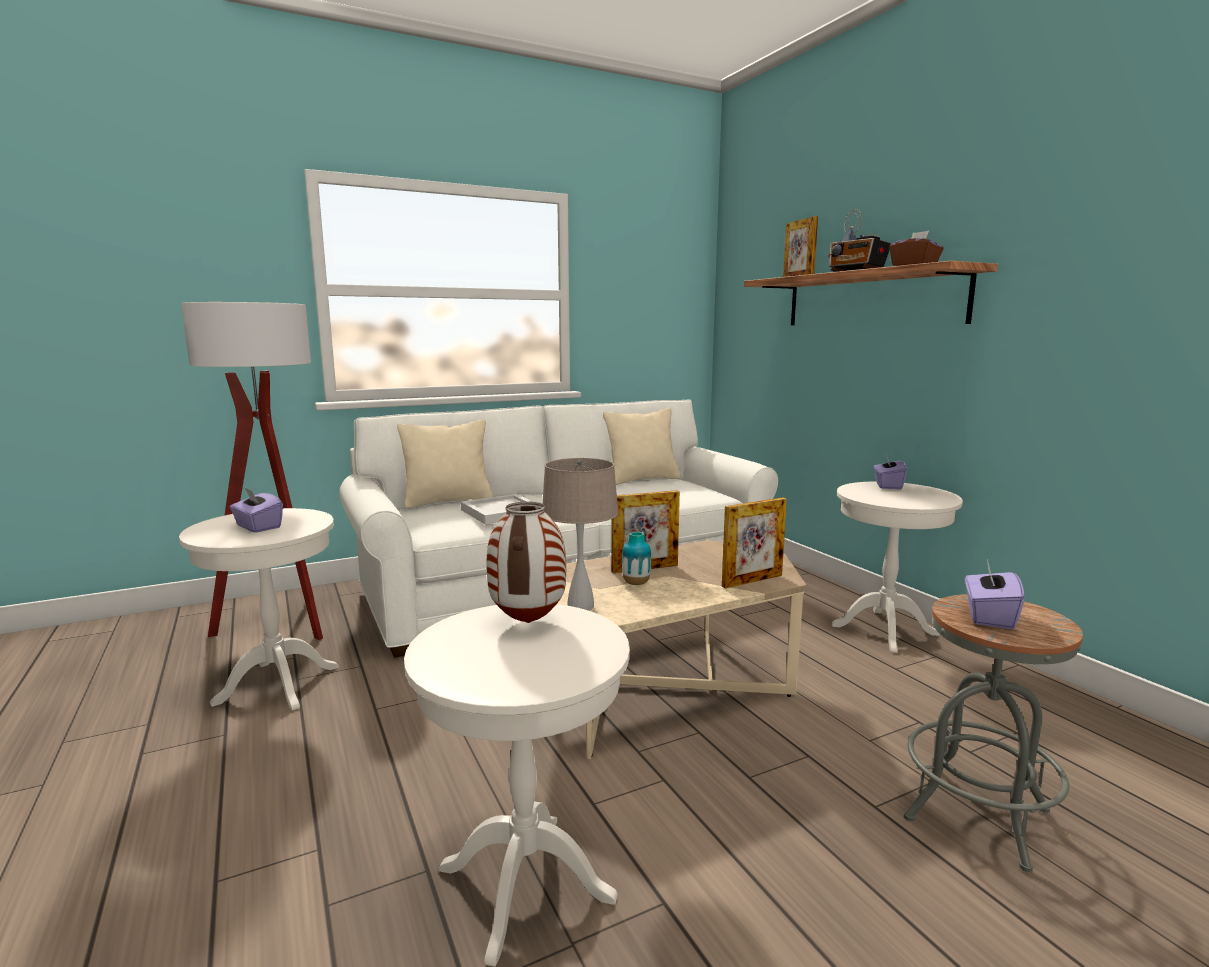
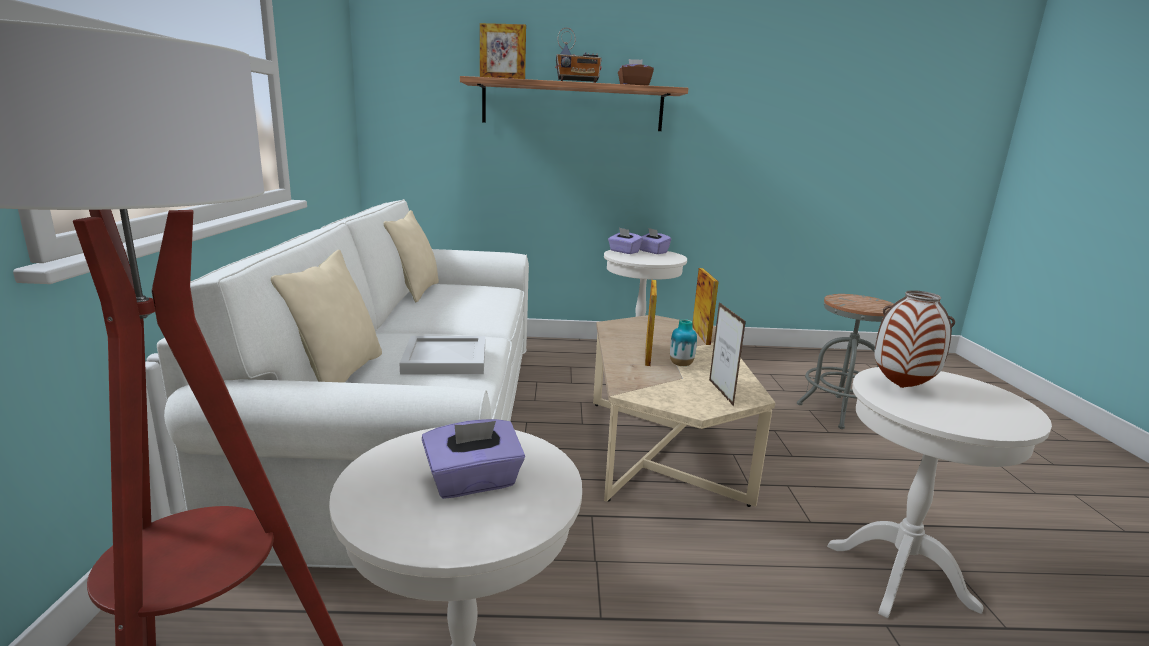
camera: 65 degrees left, 5 degrees up
(580, 606) = (720, 392): beige table lamp -> picture frame
(989, 616) = (859, 303): purple tissue box -> purple tissue box (652, 252)

